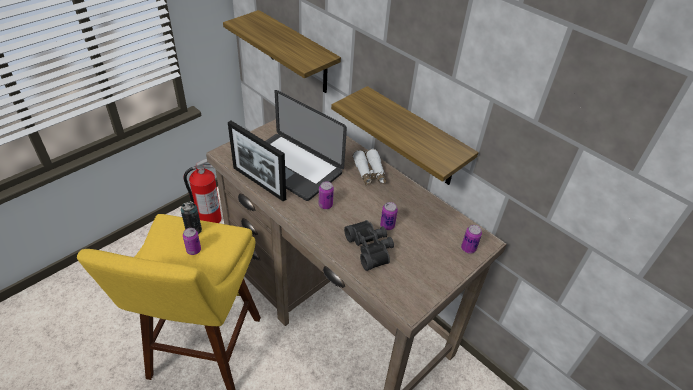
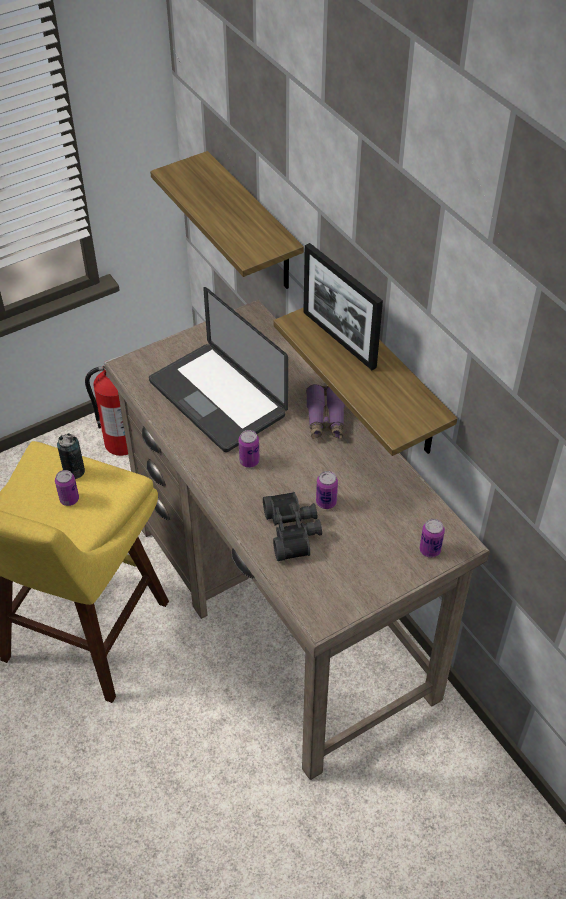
camera: 15 degrees right, 5 degrees up
(259, 183) = (166, 418): picture frame -> picture frame (339, 339)
(369, 172) = (325, 419): white binoculars -> purple binoculars

